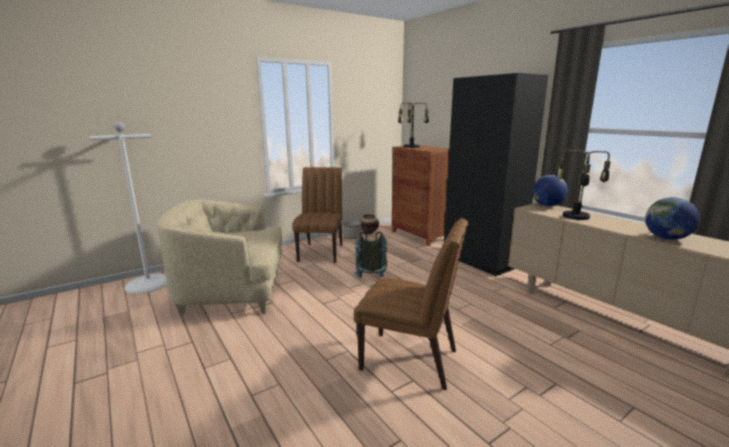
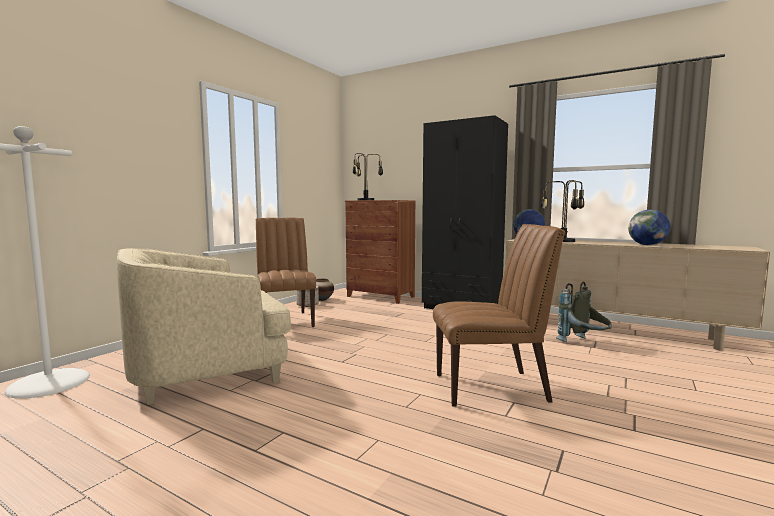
camera: 25 degrees left, 10 degrees down
(371, 281) = (373, 336): grey backpack -> grey backpack (584, 344)

